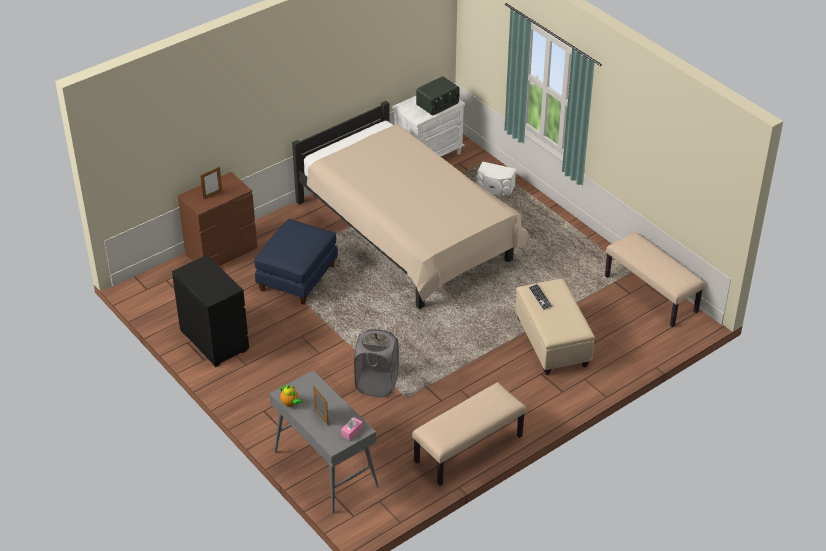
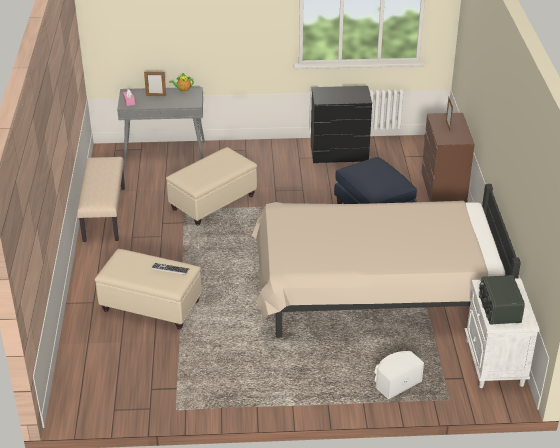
camera: 125 degrees right, 5 degrees down
(376, 384) = (213, 202): grey laundry basket -> beige ottoman
(651, 294) = (133, 403): beige bench -> none

